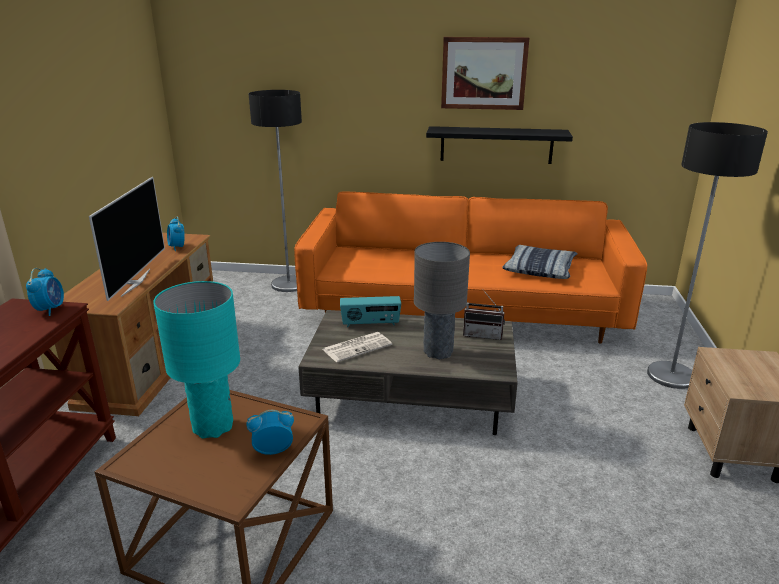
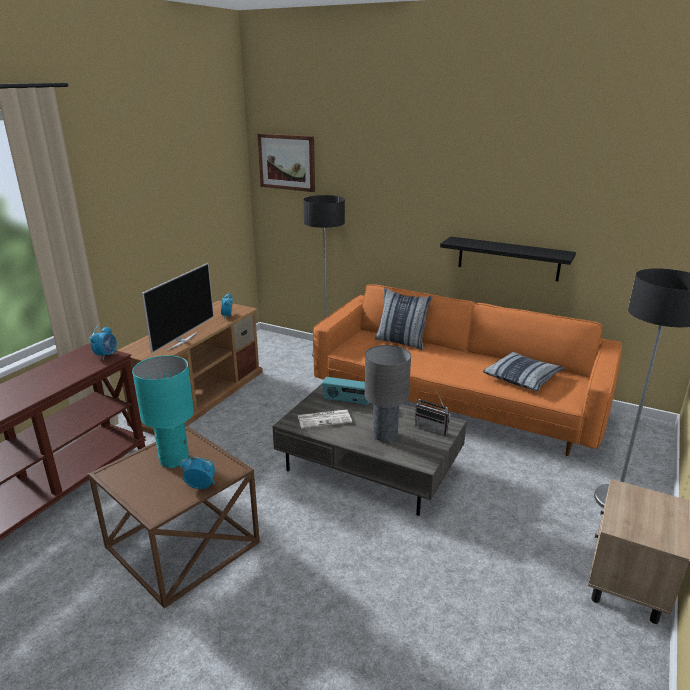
camera: 20 degrees right, 0 degrees up
(391, 252) = (401, 341): none -> pillow
(483, 73) = (500, 195): picture -> picture (287, 162)

